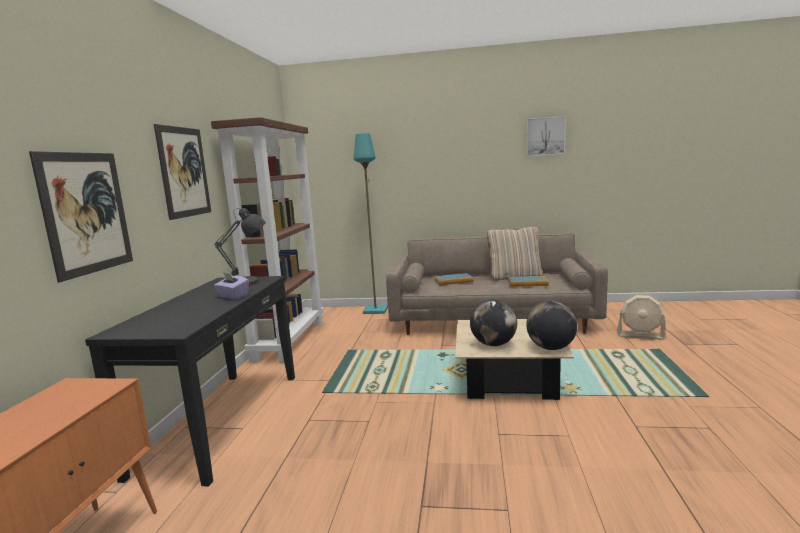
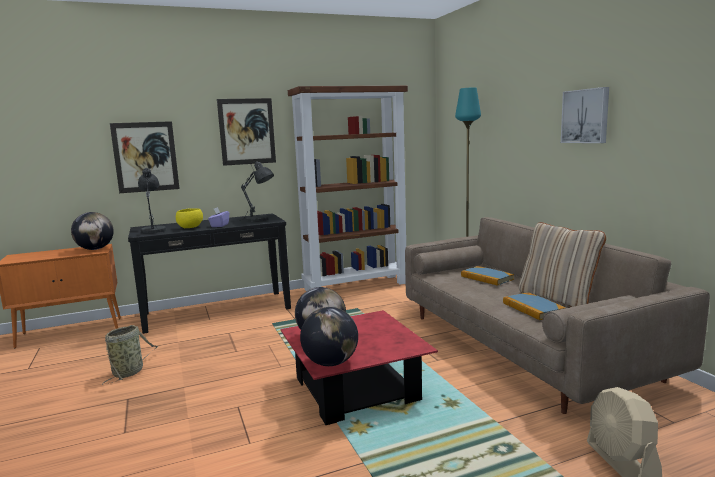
camera: 60 degrees right, 0 degrees up
(83, 389) = (95, 249): none -> globe
(168, 324) = (154, 230): none -> grey table lamp
(206, 308) = (190, 227): none -> yellow bowl
(340, 502) = (129, 372): none -> basket
(509, 379) = (356, 389): beige coffee table -> red coffee table
(545, 136) = (675, 83): picture -> picture (586, 116)

